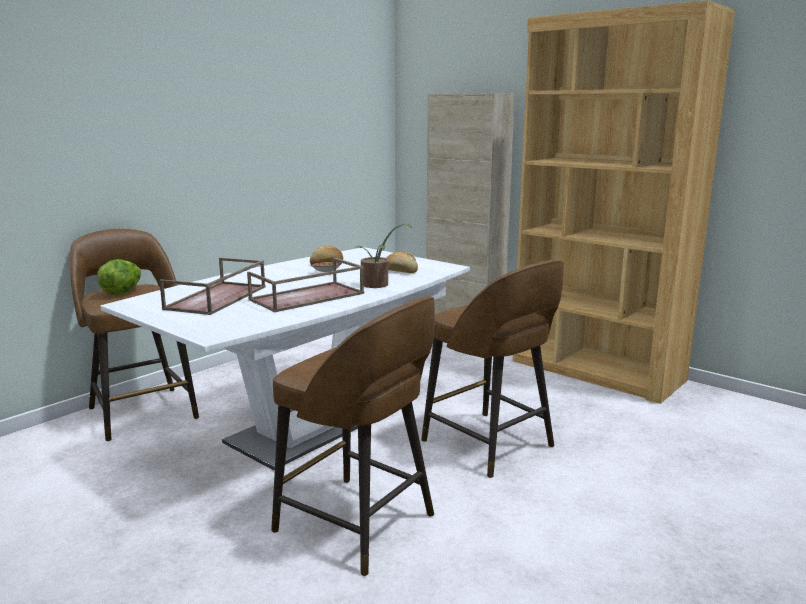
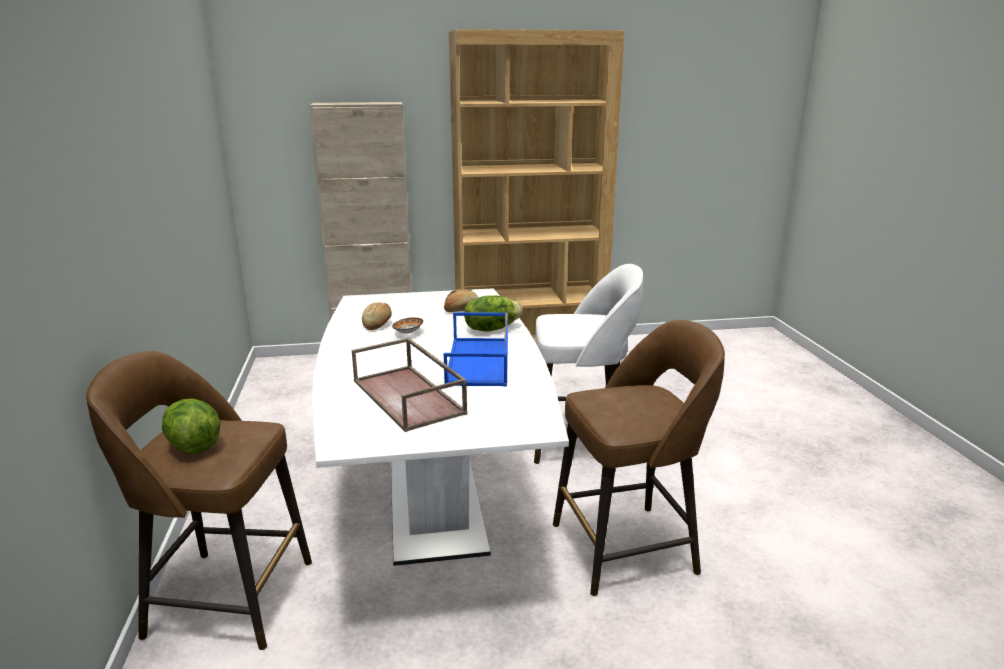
camera: 50 degrees left, 5 degrees up
(307, 297) = (479, 362): brown tray -> blue tray
(378, 285) = (491, 329): potted plant -> lettuce
(490, 445) = (579, 441): brown stool -> white stool

